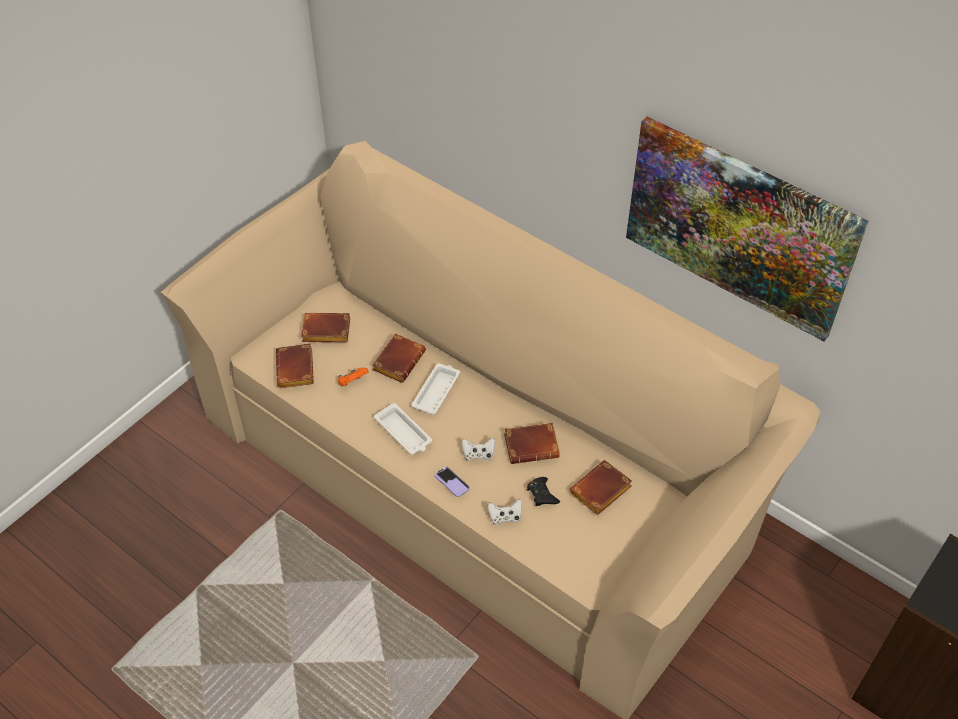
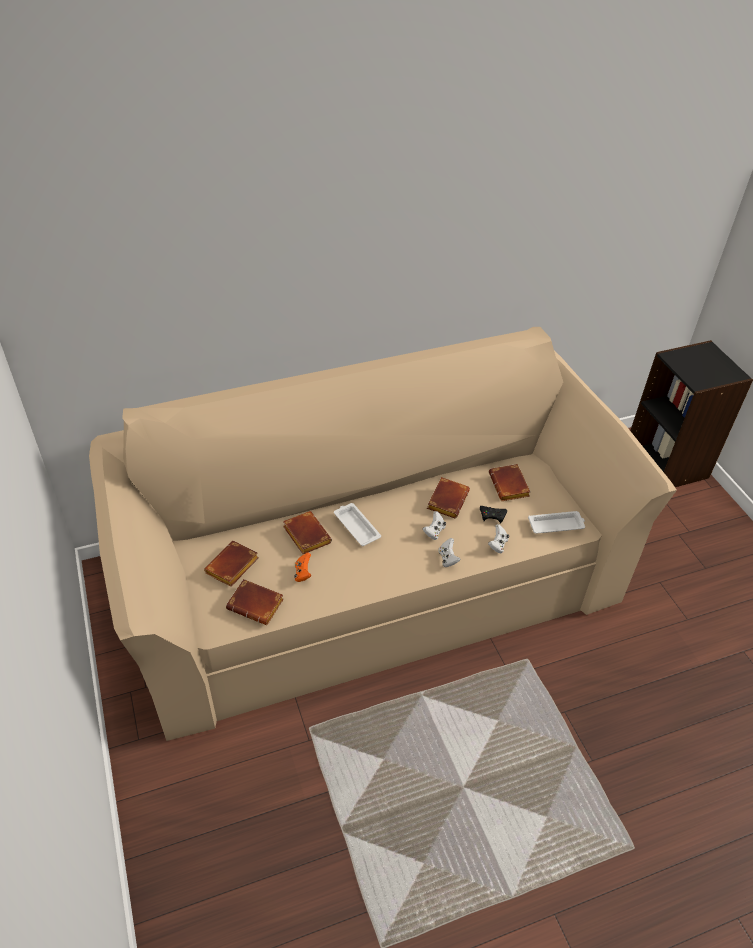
camera: 60 degrees left, 5 degrees down
(404, 433) = (381, 564): white tray -> white tray (556, 525)
(452, 482) = (447, 559): phone -> white game controller
(738, 227) = (475, 251): picture -> none

